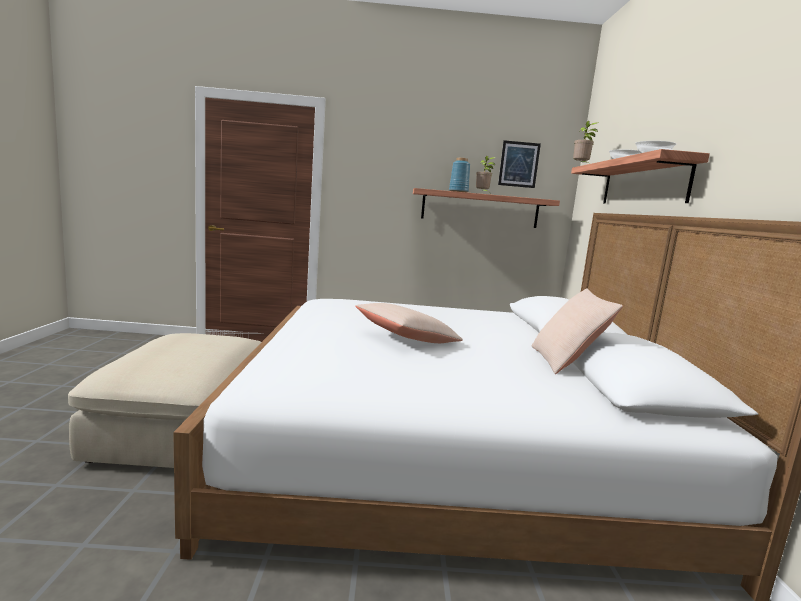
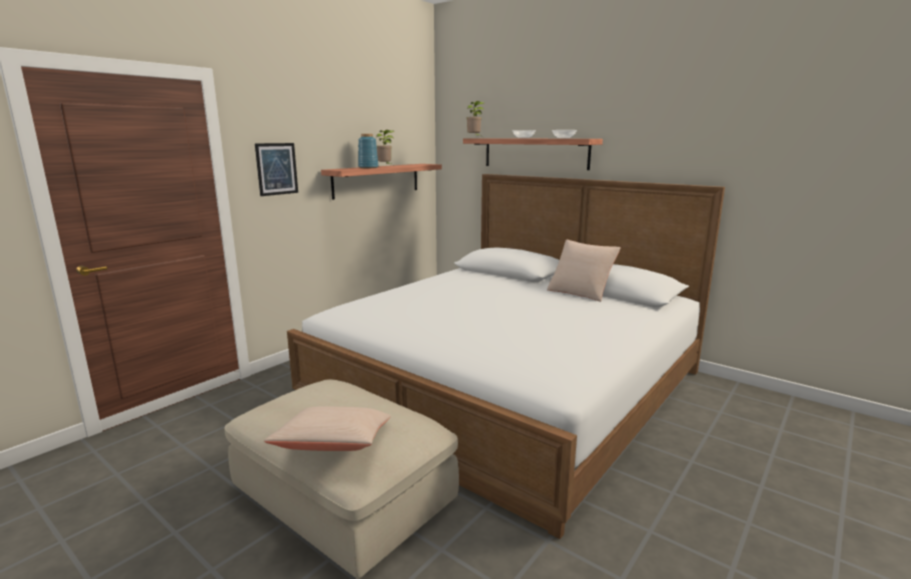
camera: 50 degrees left, 5 degrees up
(406, 338) = (499, 315): beige pillow -> beige pillow (334, 445)
(519, 164) = (398, 133): picture -> picture (277, 169)

